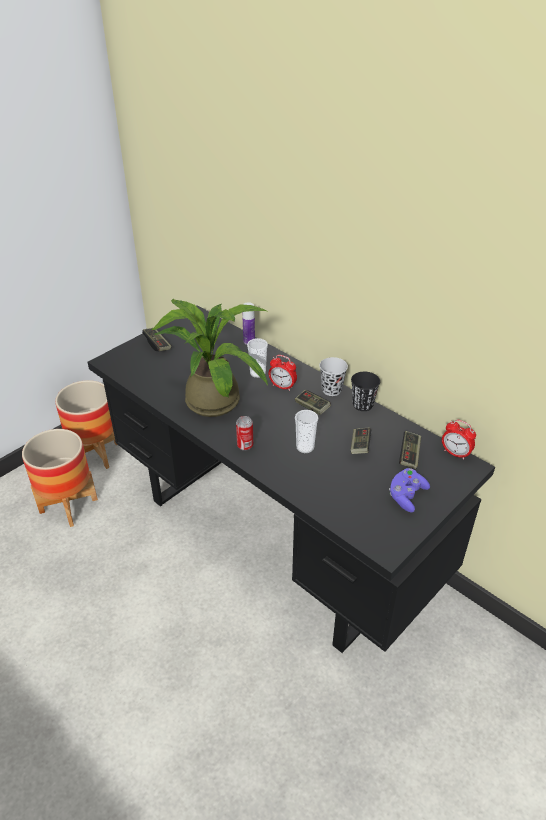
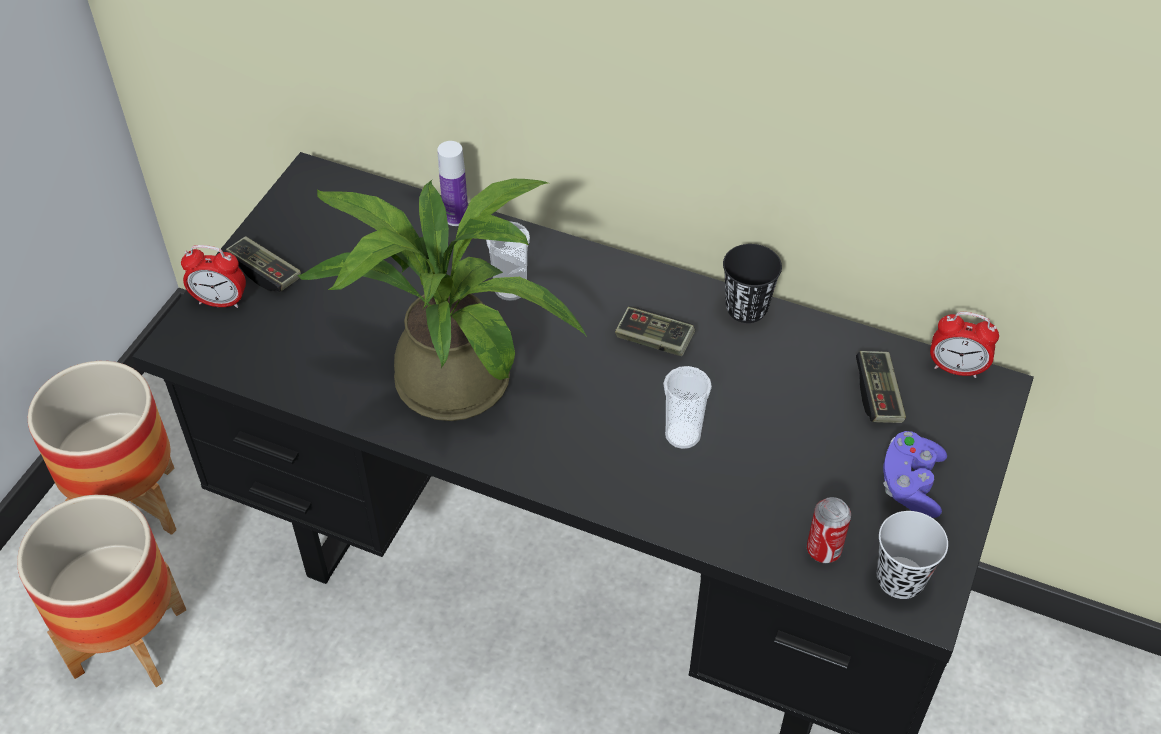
camera: 20 degrees left, 10 degrees up
(245, 445) = (566, 465): can -> can (823, 550)
(282, 386) = (575, 308): alarm clock -> alarm clock (220, 301)
(331, 390) = (673, 290): black cup -> black cup (900, 579)
(360, 446) = (782, 401): game controller -> none

